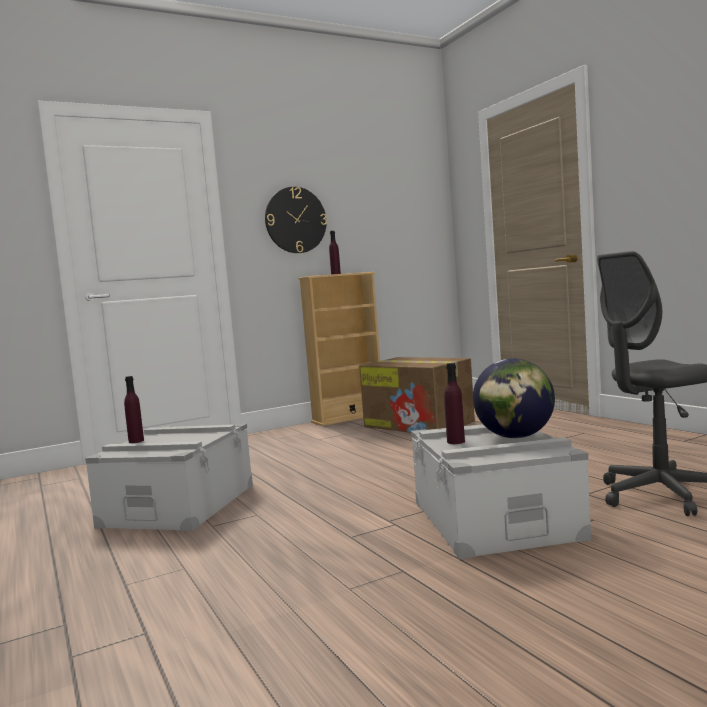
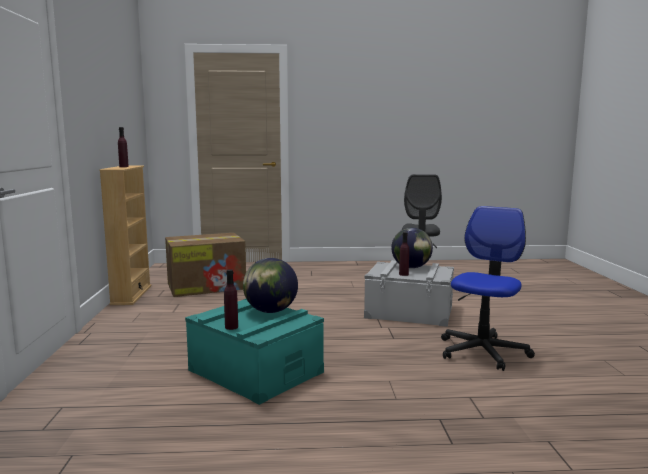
camera: 65 degrees left, 5 degrees up
(179, 505) = (255, 371): grey storage box -> turquoise storage box
(196, 438) = (270, 311): none -> globe
(295, 220) = (93, 113): wall clock -> none
(358, 610) = (482, 351): none -> office chair

